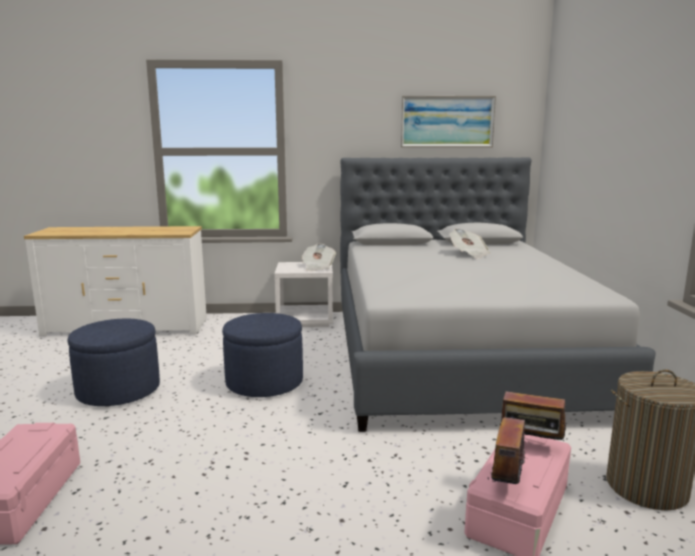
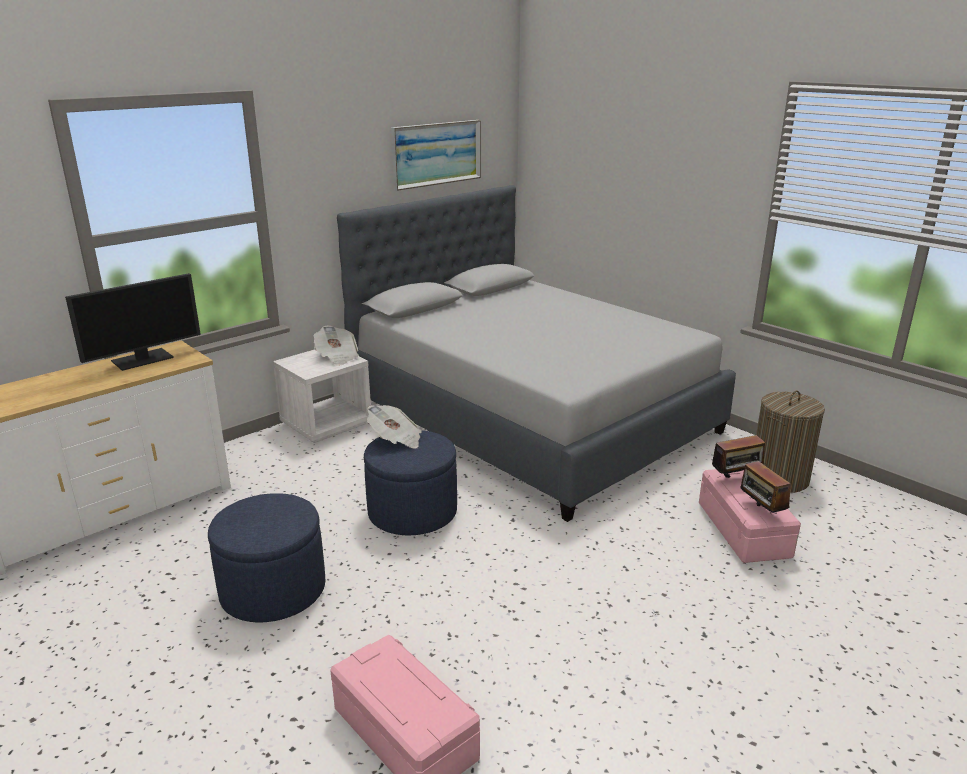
camera: 40 degrees left, 10 degrees up
(163, 229) = (143, 359): none -> monitor
(469, 254) = (517, 309): newspaper -> newspaper (396, 440)

